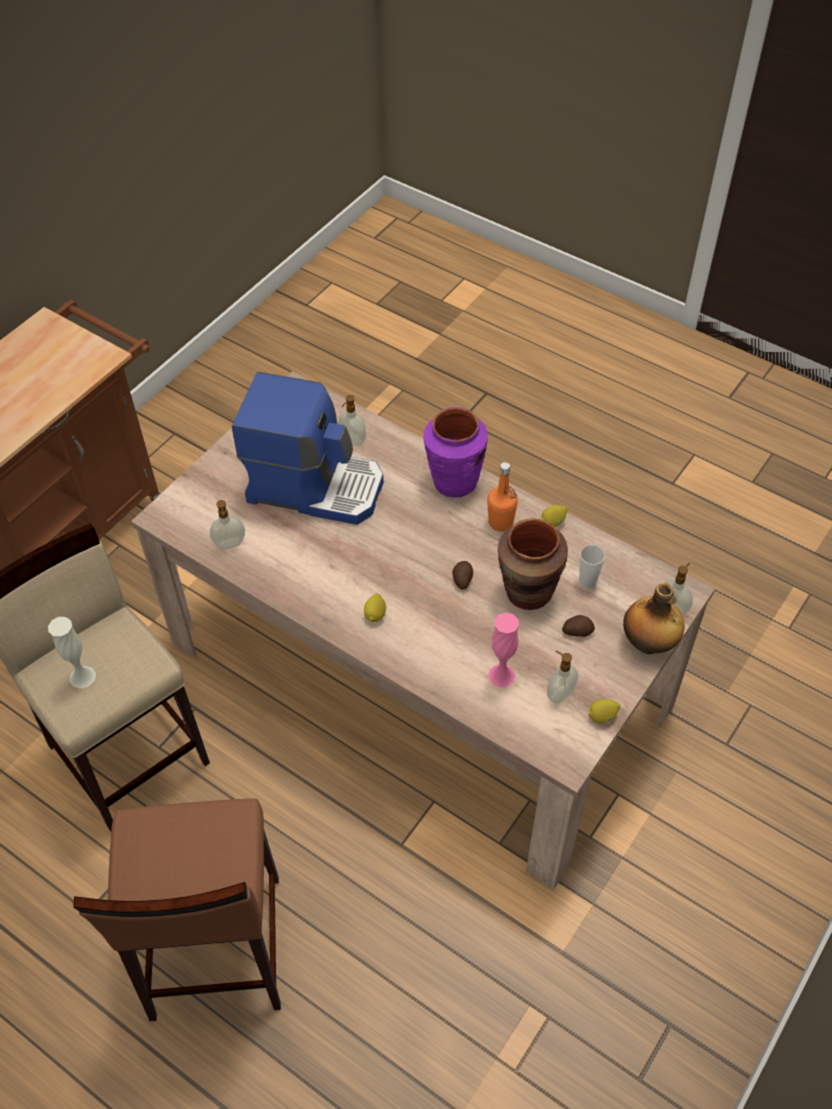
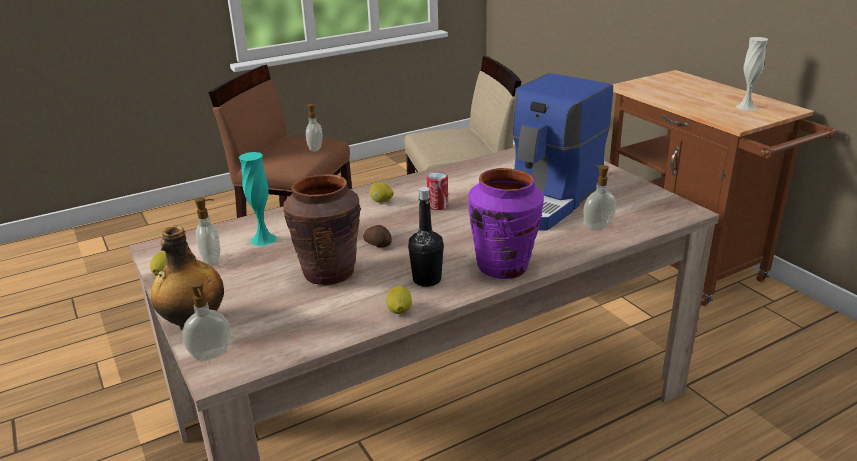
camera: 115 degrees right, 25 degrees down
(82, 677) = (446, 137): white vase -> white vase (746, 107)
(230, 544) = (503, 162): soap dispenser -> soap dispenser (314, 149)
(364, 564) = (437, 206): none -> can
(500, 522) = (427, 280): orange bottle -> black bottle
(501, 675) = (263, 239): pink vase -> turquoise vase
(577, 631) = (258, 287): potato -> none
(587, 581) = (304, 310): cup -> none

